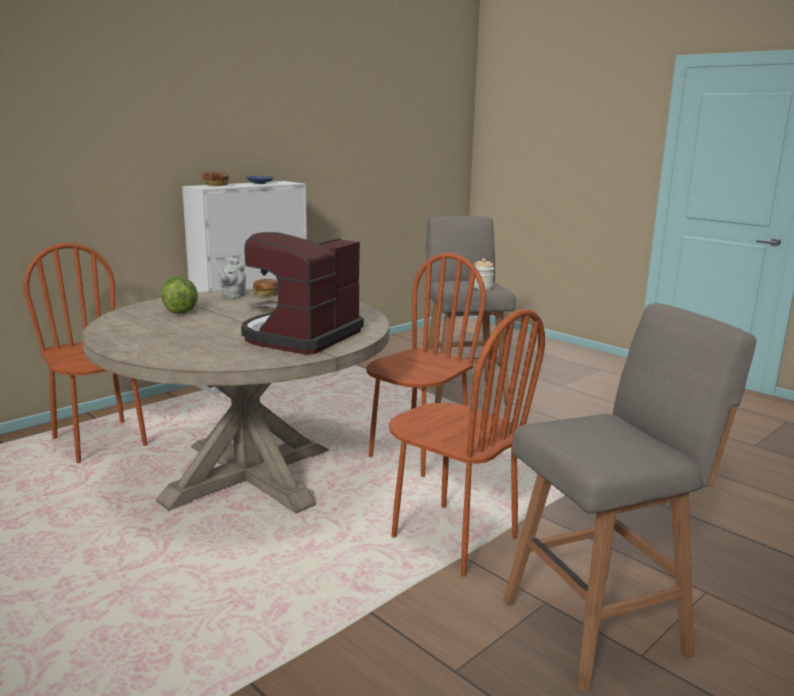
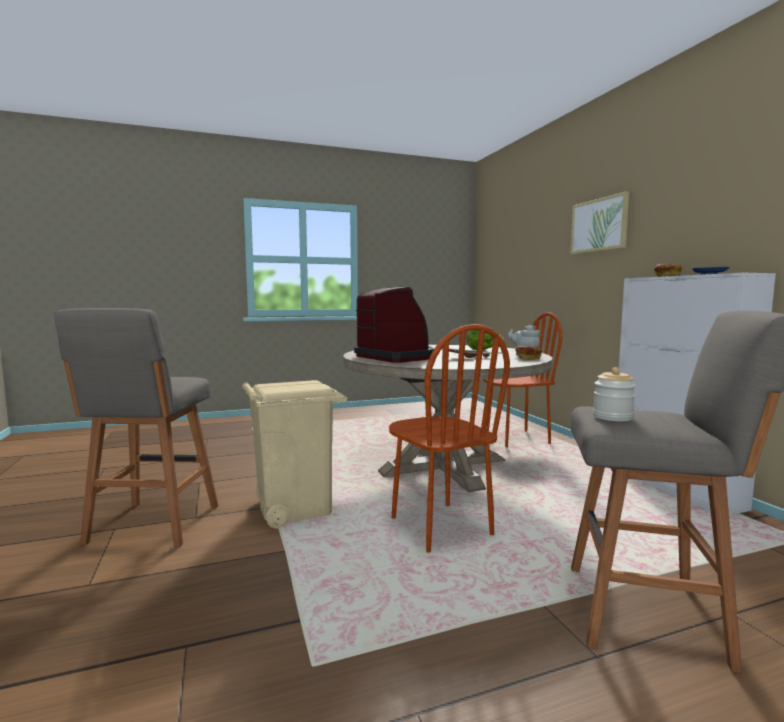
camera: 115 degrees right, 10 degrees down
(85, 110) = (599, 225): none -> picture
(453, 538) = (295, 508): brown chair -> beige trash can

